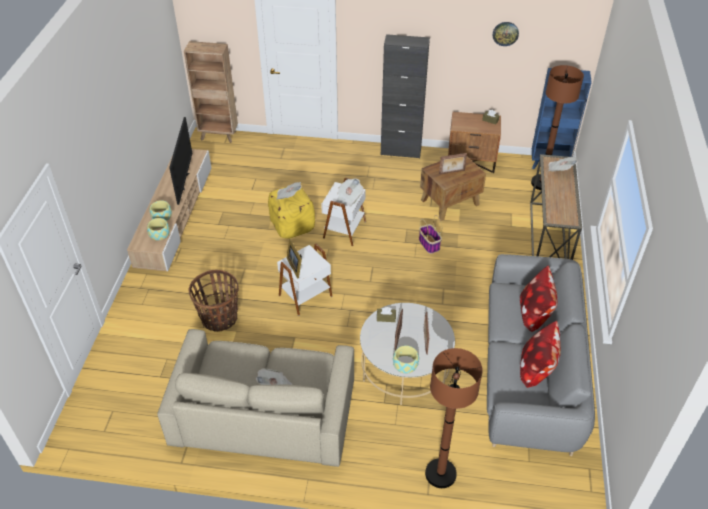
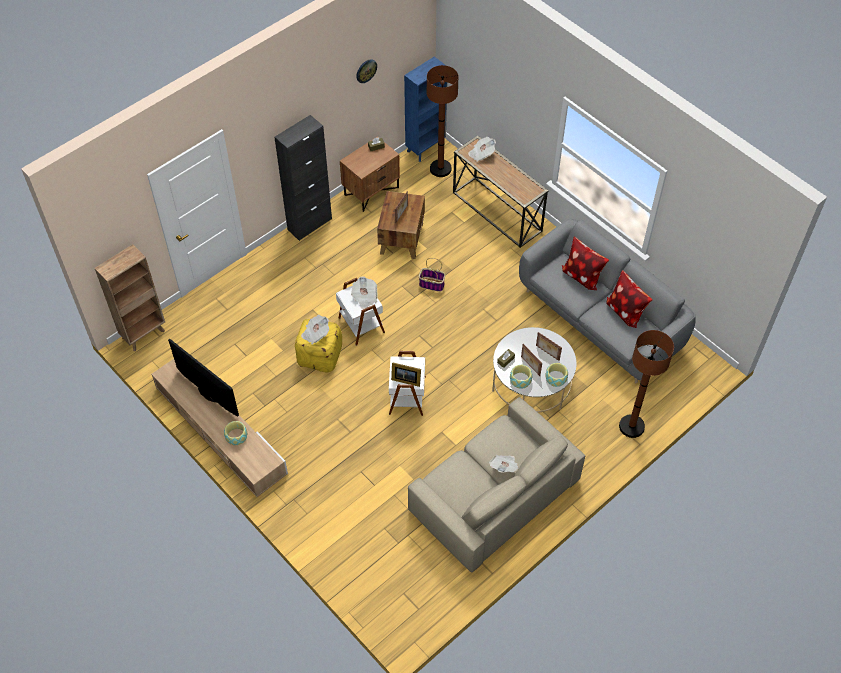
camera: 50 degrees left, 10 degrees up
(159, 234) = (258, 450): bowl -> bowl (520, 380)
(219, 318) = (375, 469): basket -> none

